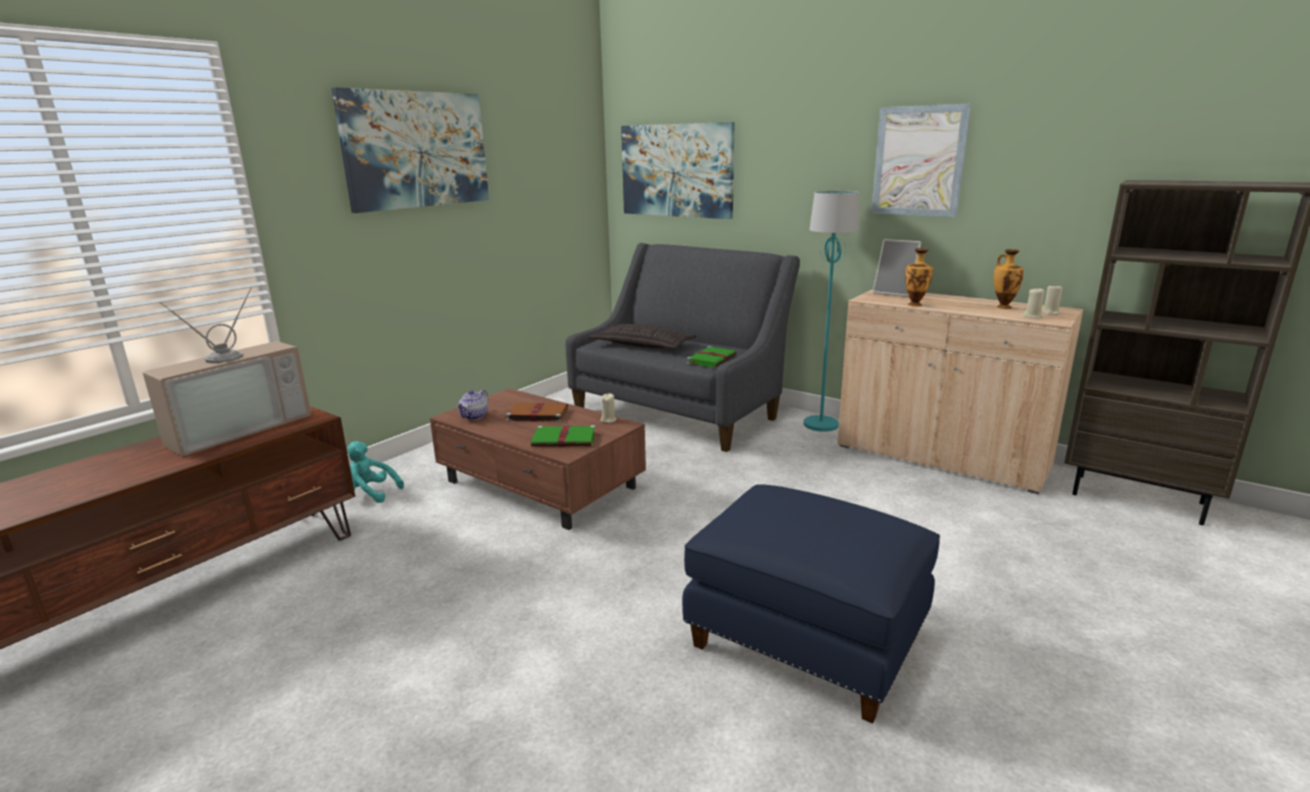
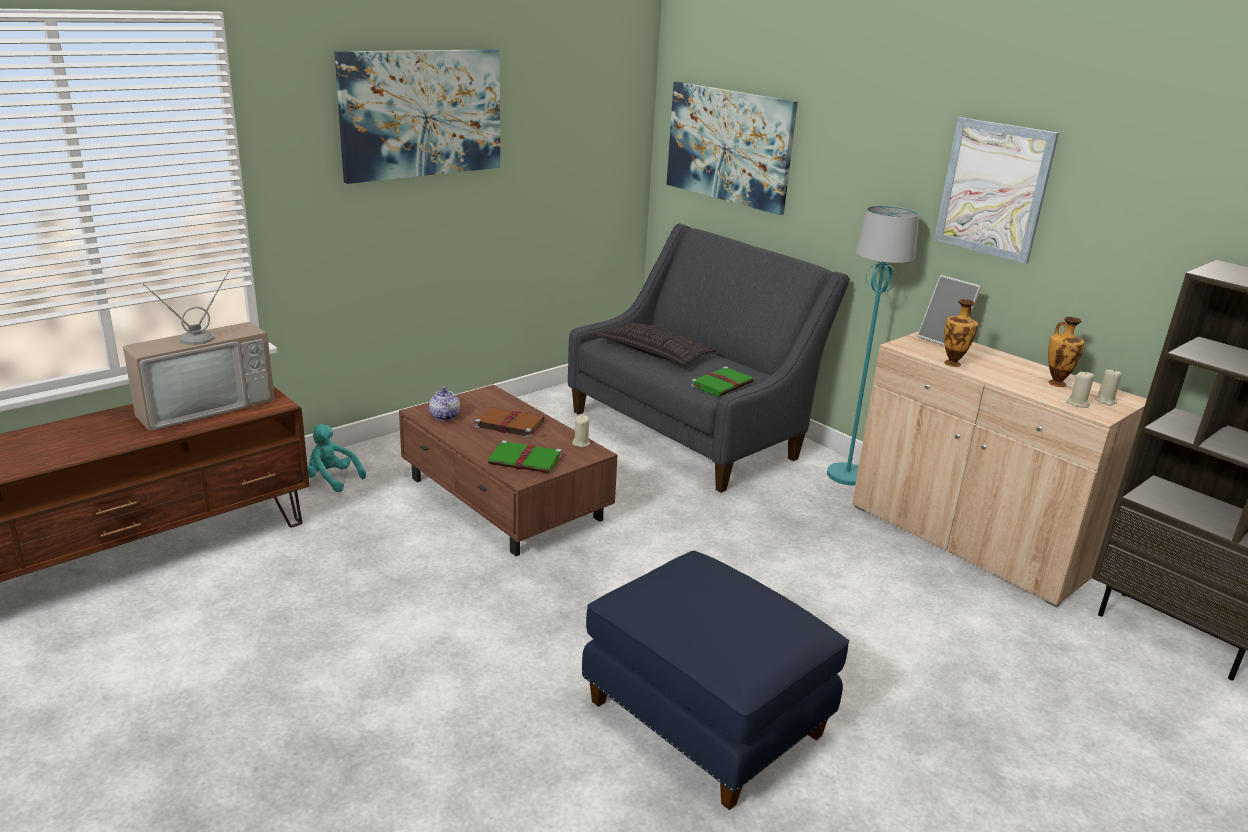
camera: 10 degrees right, 5 degrees up
(474, 416) = (444, 416): teapot -> teapot turned 135 degrees clockwise

